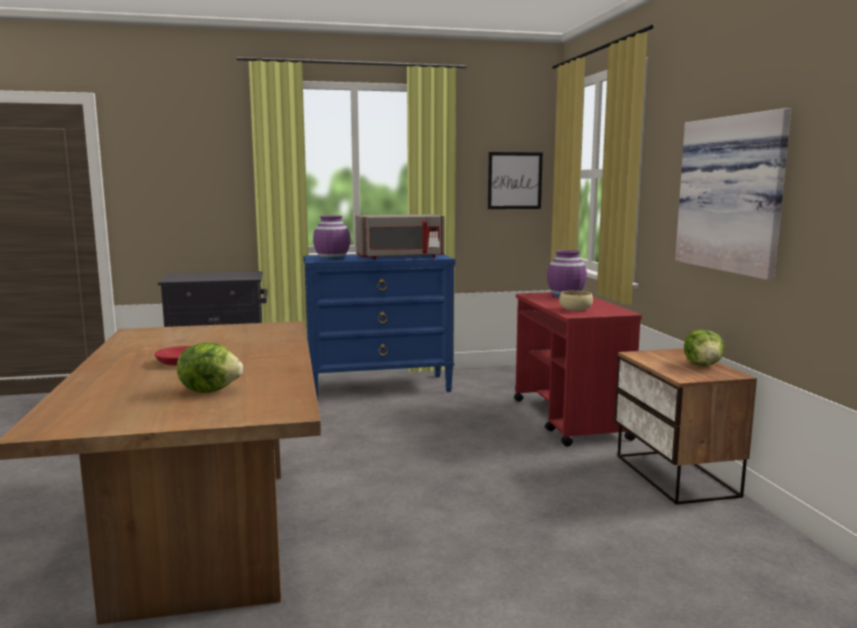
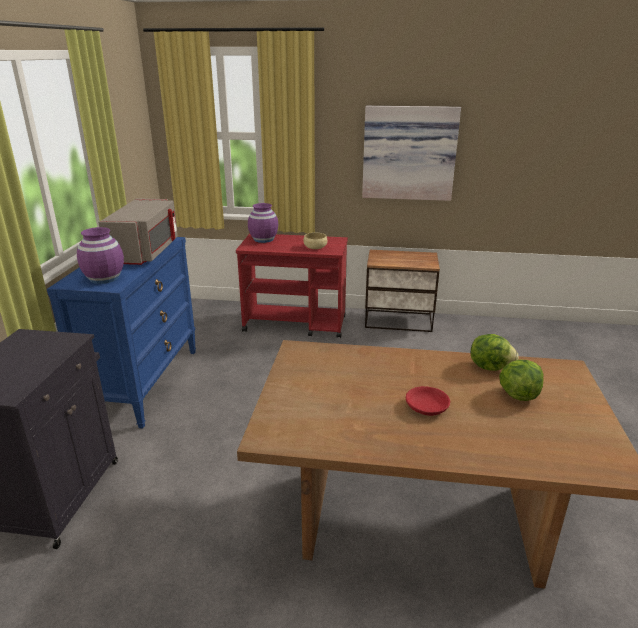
camera: 70 degrees left, 15 degrees up
(514, 180) = (134, 146): picture -> none
(703, 365) = (408, 255): lettuce -> lettuce (490, 366)

